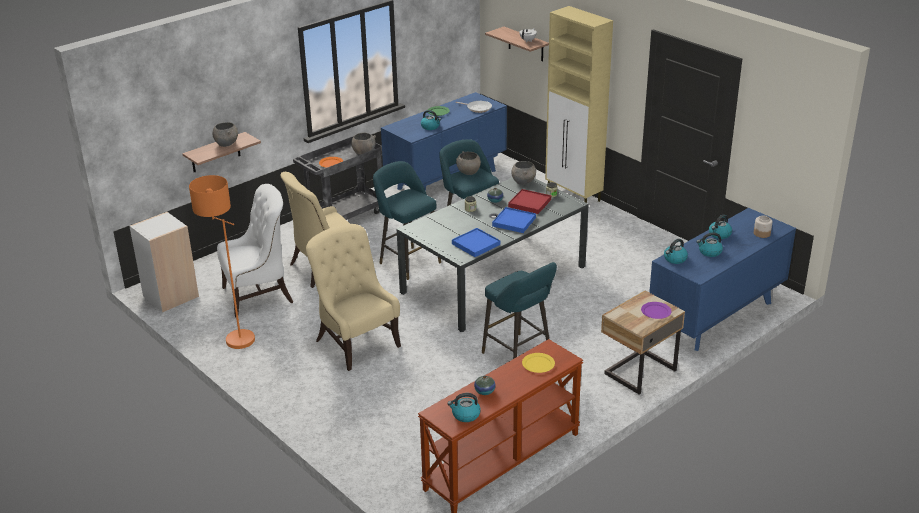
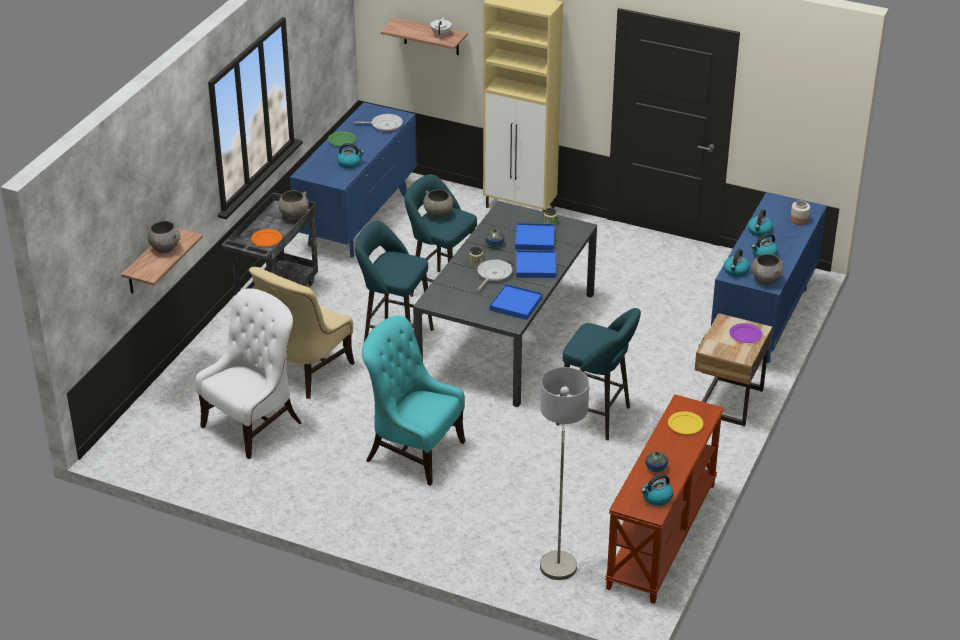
camera: 25 degrees left, 5 degrees up
(170, 296) = (146, 454): bookcase -> none
(234, 337) = (268, 483): orange floor lamp -> none
(356, 343) = (413, 451): beige chair -> turquoise chair
(403, 454) = (558, 559): none -> grey floor lamp
(476, 220) = (493, 274): none -> frying pan
(523, 182) = (507, 213): grey bowl -> grey bowl (766, 280)
(530, 203) = (535, 238): red tray -> blue tray

